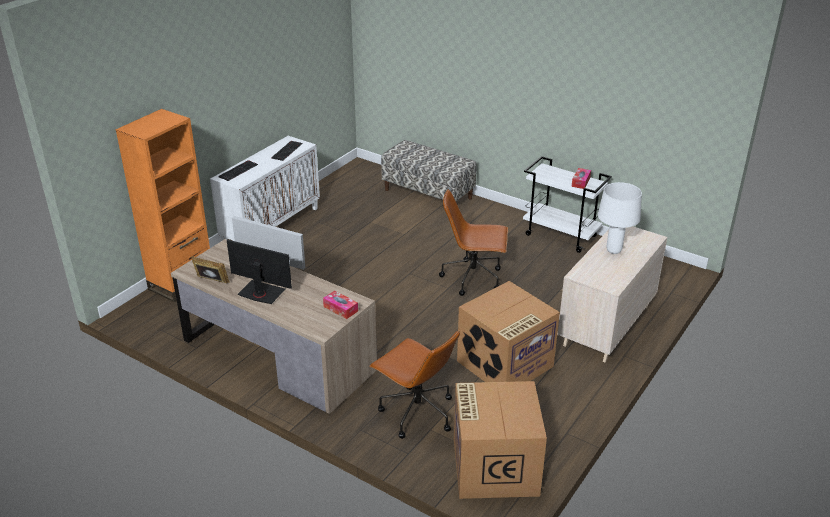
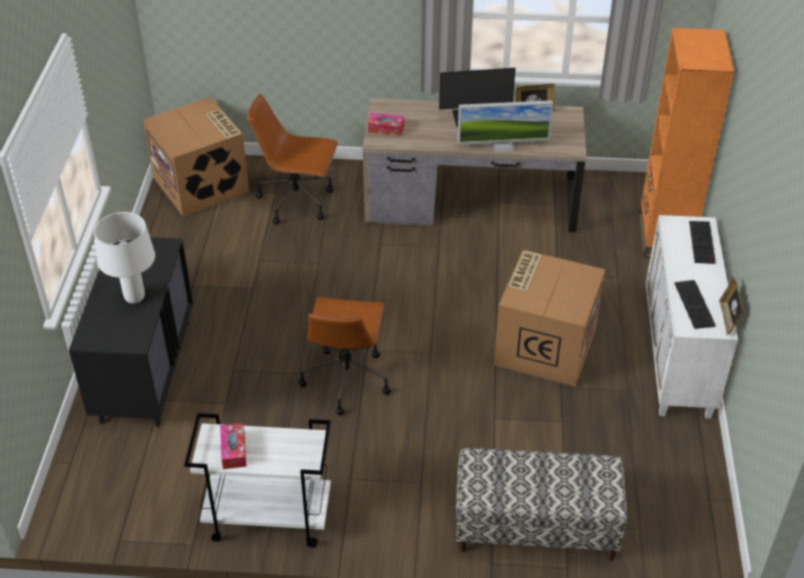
camera: 150 degrees right, 10 degrees up
(280, 142) = (728, 319): none -> picture frame
(473, 278) = (346, 378): brown office chair -> brown office chair turned 120 degrees clockwise
(505, 365) = (241, 276): cardboard box -> cardboard box (544, 345)
(606, 326) = (145, 370): beige dresser -> black dresser

